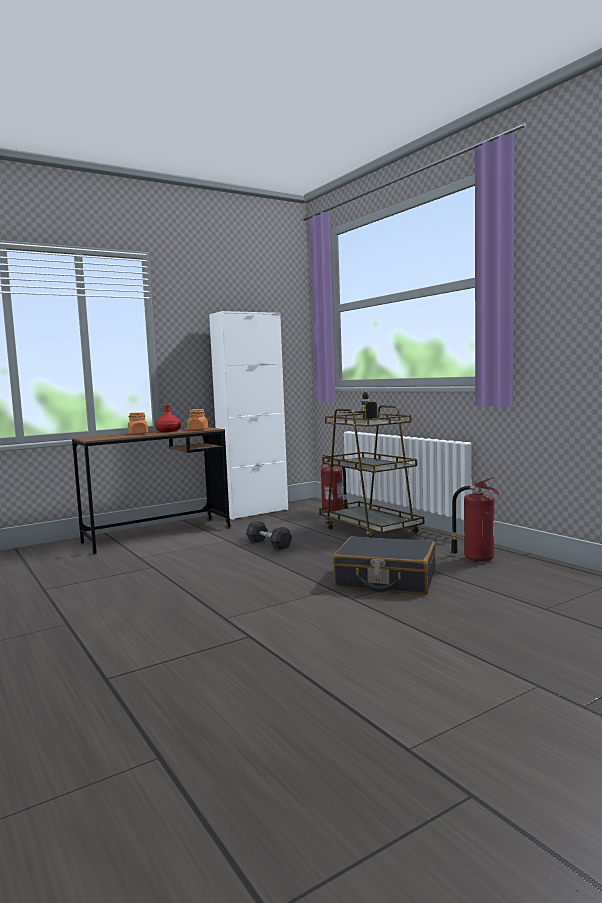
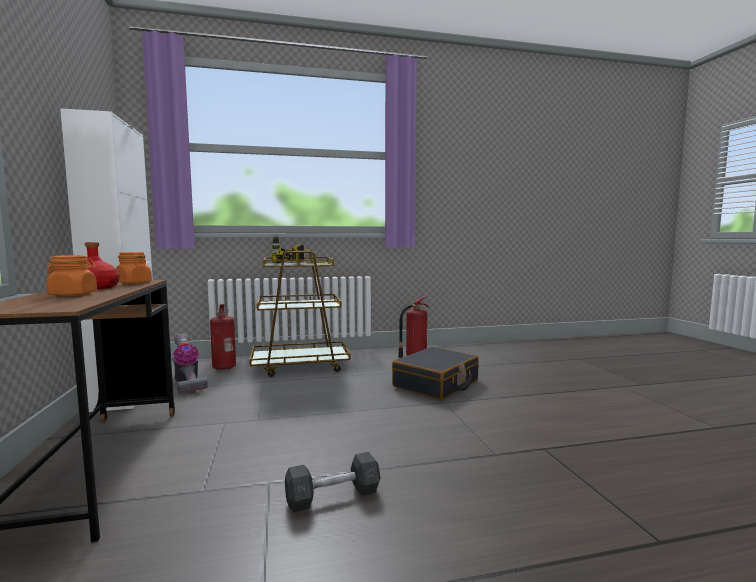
camera: 70 degrees left, 0 degrees up
(269, 544) = (278, 405): grey dumbbell -> grey dumbbell (333, 496)
(288, 516) = (187, 383): none -> vacuum cleaner

